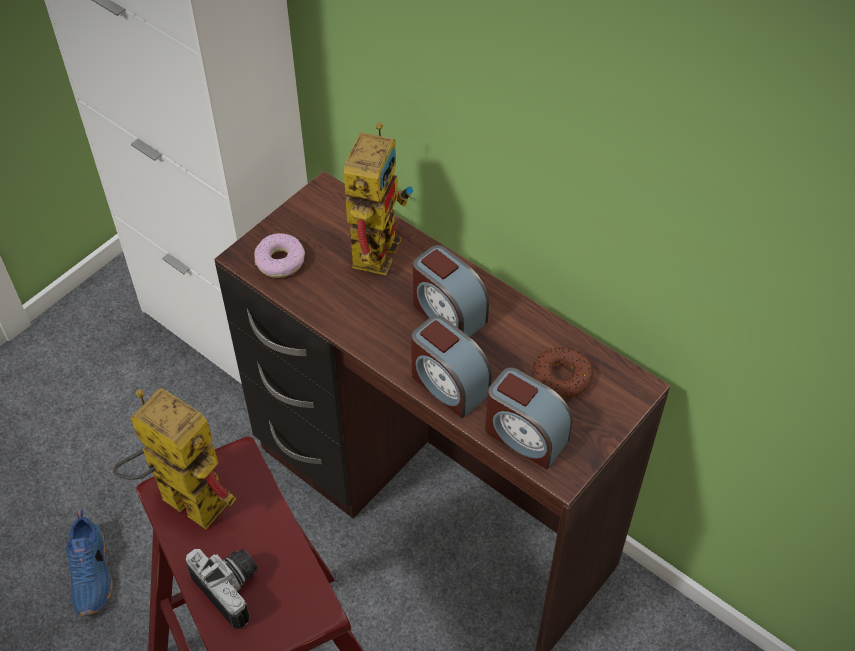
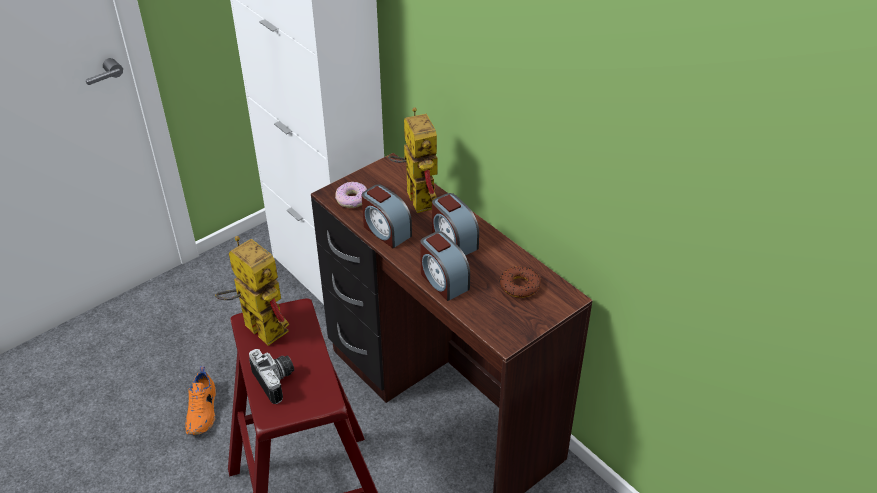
camera: 10 degrees right, 10 degrees down
(92, 573) = (203, 411): blue shoe -> orange shoe
(375, 242) = (416, 196): toy robot -> toy robot turned 45 degrees counterclockwise
(524, 435) = (486, 316): alarm clock -> alarm clock (386, 231)

